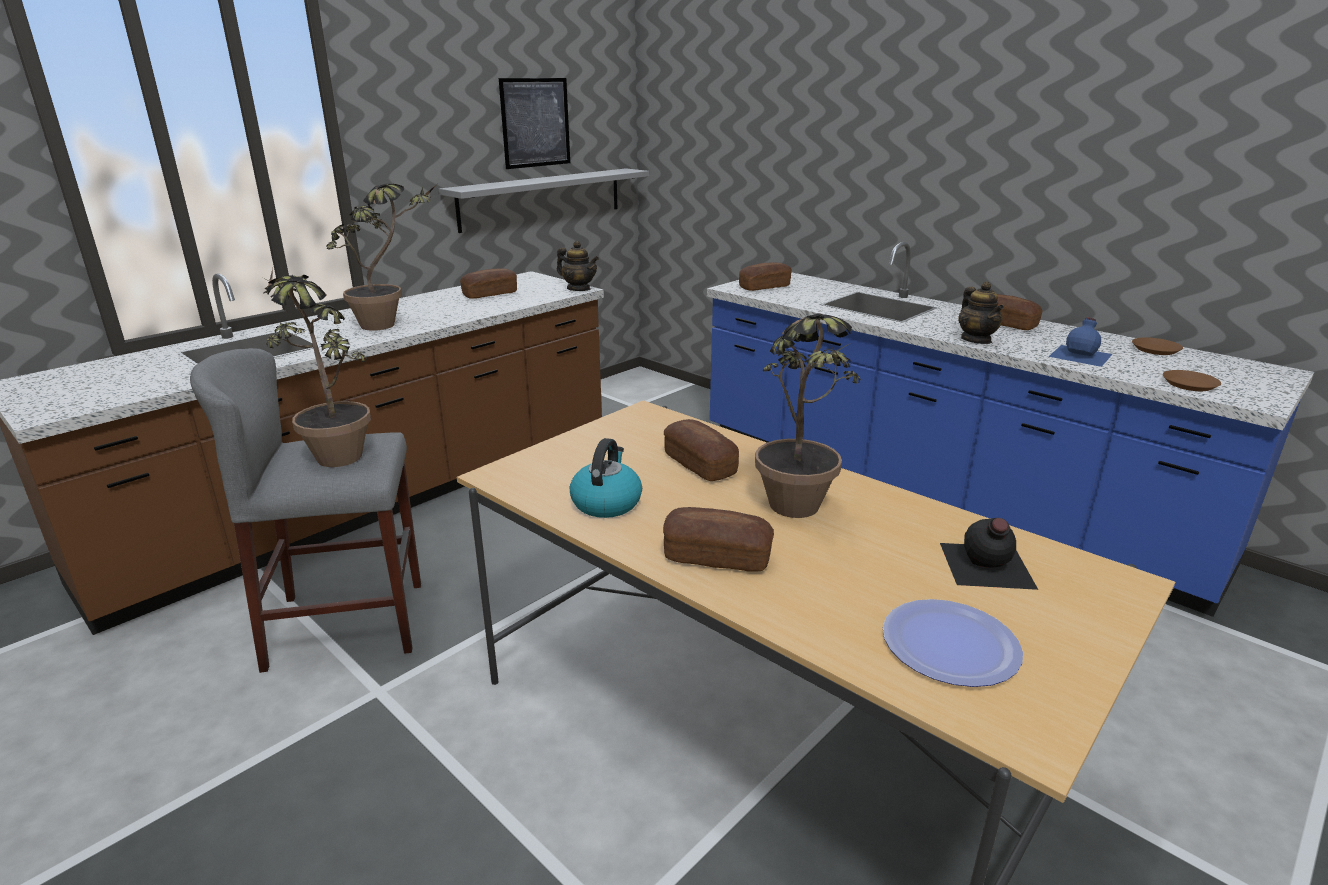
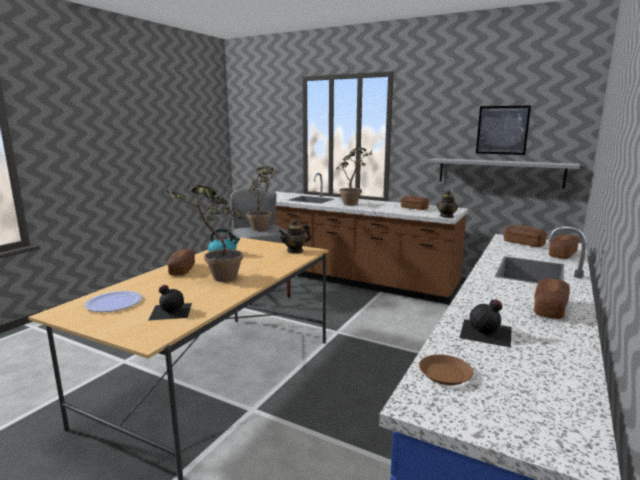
camera: 75 degrees right, 10 degrees down
(700, 464) = (261, 262): bread -> bread (562, 254)
(976, 340) = (478, 296): teapot -> teapot (295, 251)
(1081, 355) = (486, 332): blue bottle -> black bottle
(1155, 350) = (562, 373): brown plate -> none

